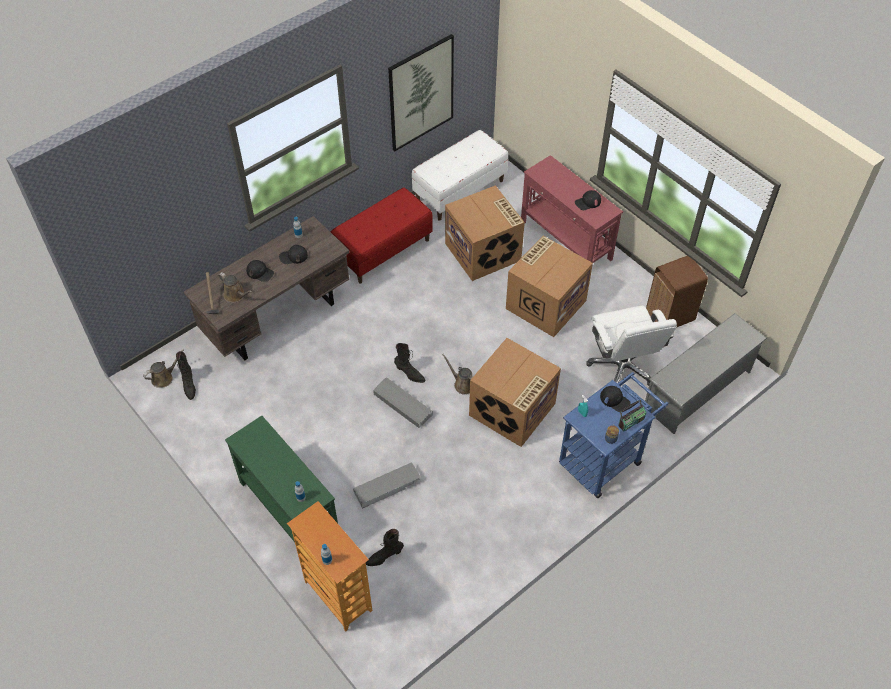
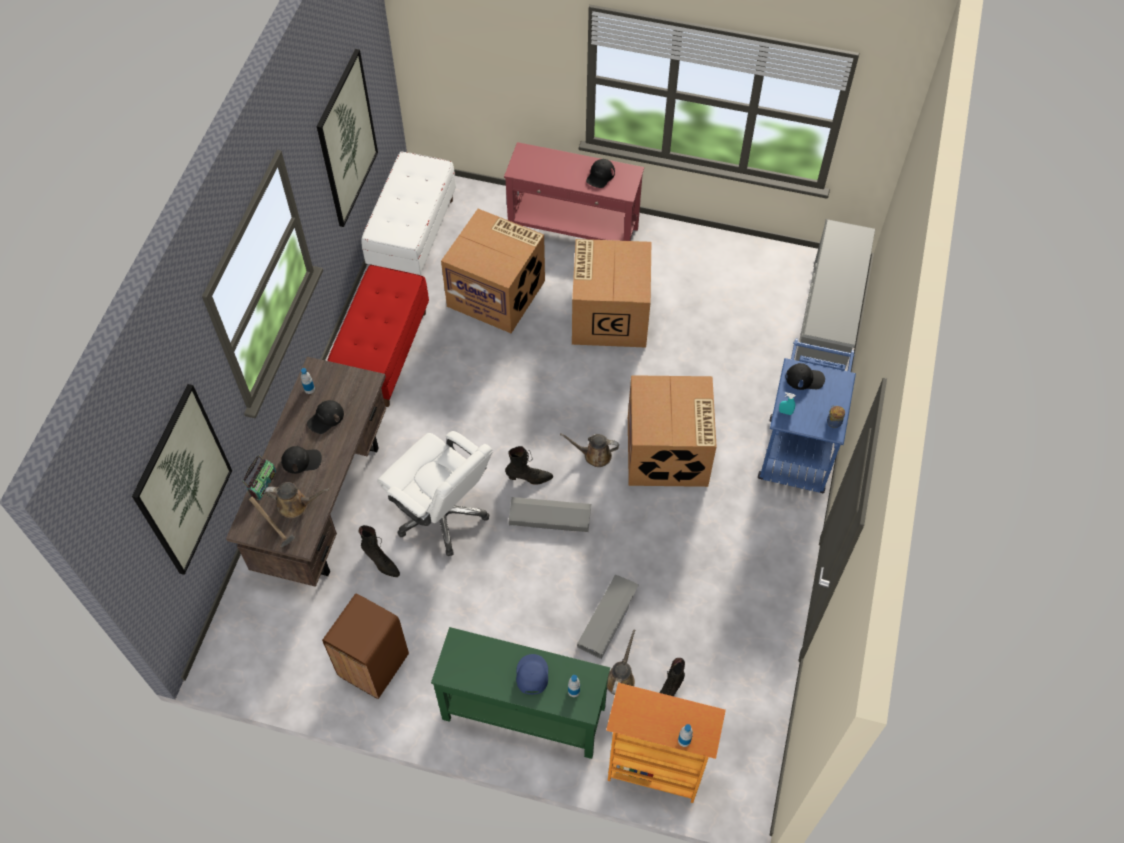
camera: 35 degrees left, 5 degrees up
(164, 378) = (247, 656): brown watering can -> brown watering can (620, 678)
(165, 235) = (183, 481): none -> picture
(189, 386) = (286, 647): black boot -> black boot (381, 562)
(284, 472) = (531, 675): none -> blue cap
(622, 367) = (738, 339): white office chair -> white office chair (442, 514)
(630, 421) = (837, 392): radio -> radio (262, 483)
(670, 315) = (741, 257): brown trash can -> brown trash can (374, 665)

